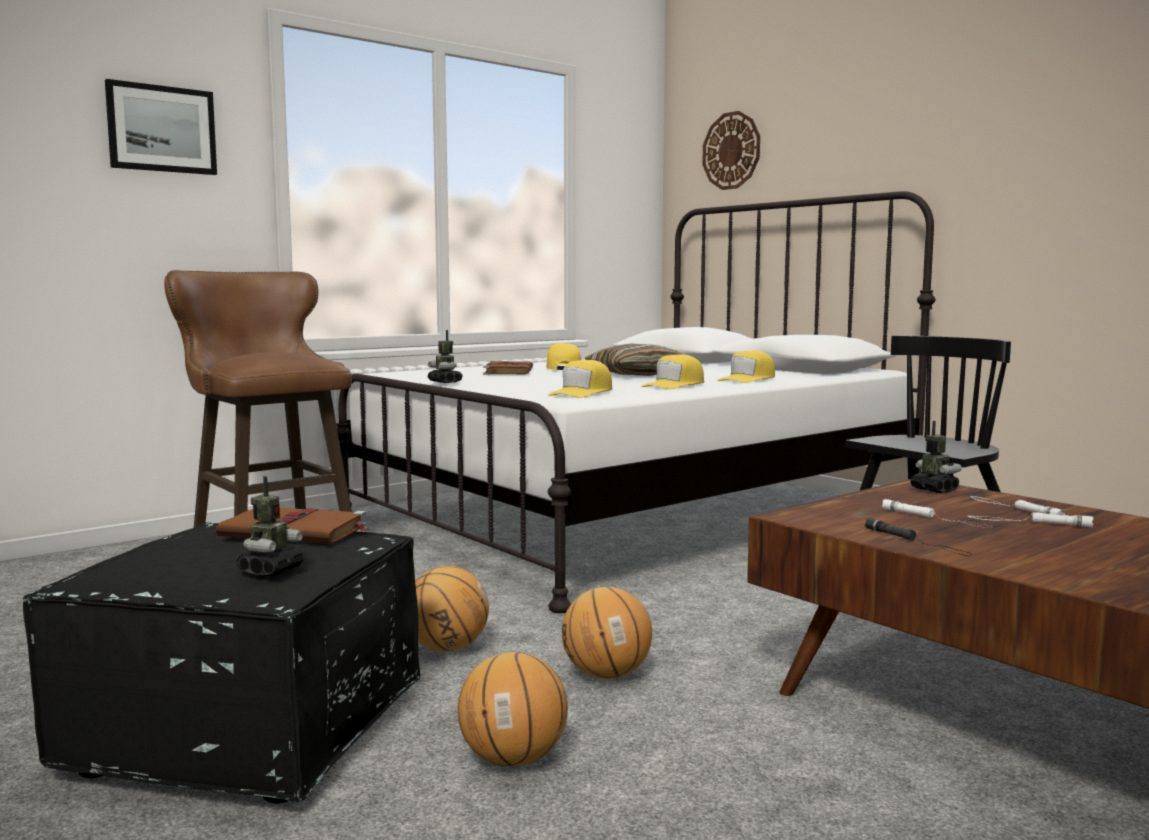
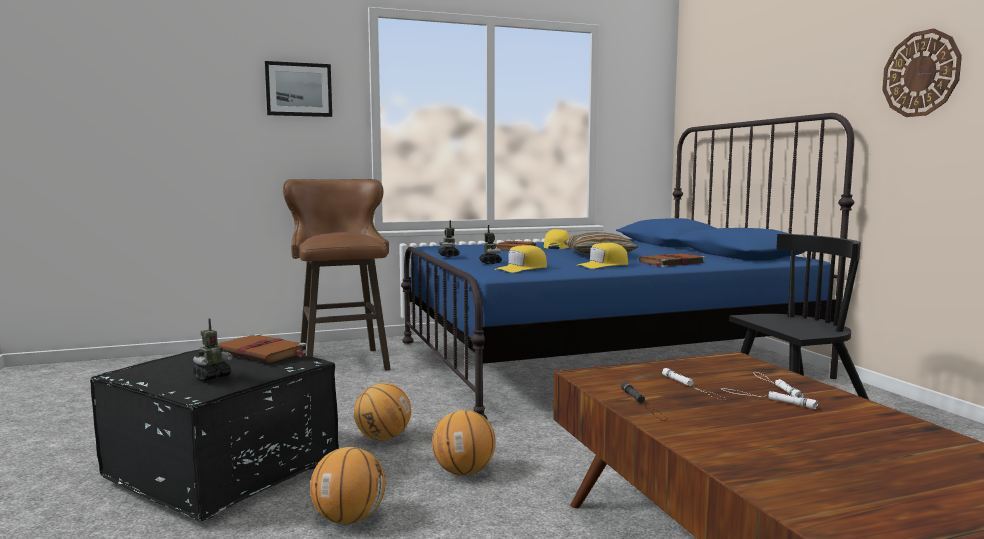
camera: 20 degrees right, 0 degrees up
(634, 516) = (601, 359): white bed -> blue bed
(731, 151) = (718, 82): wall clock -> wall clock (921, 73)
(747, 379) = (671, 263): yellow cap -> brown book
(934, 490) = (734, 363): toy robot -> toy robot (490, 263)

